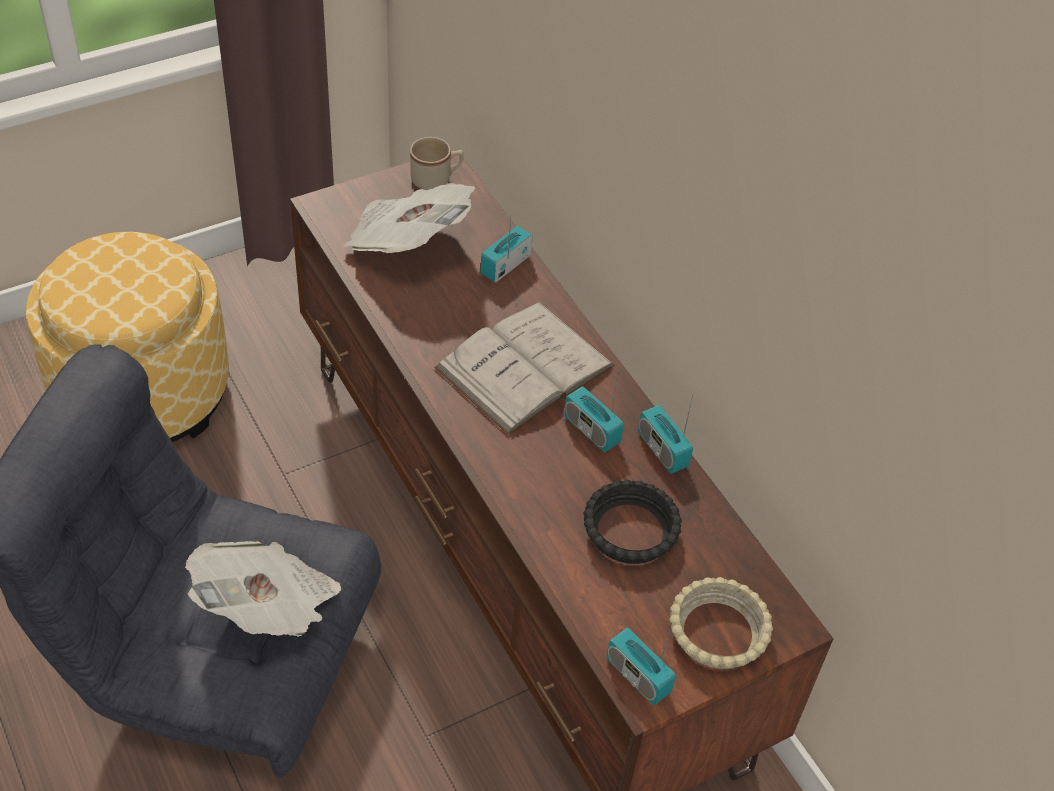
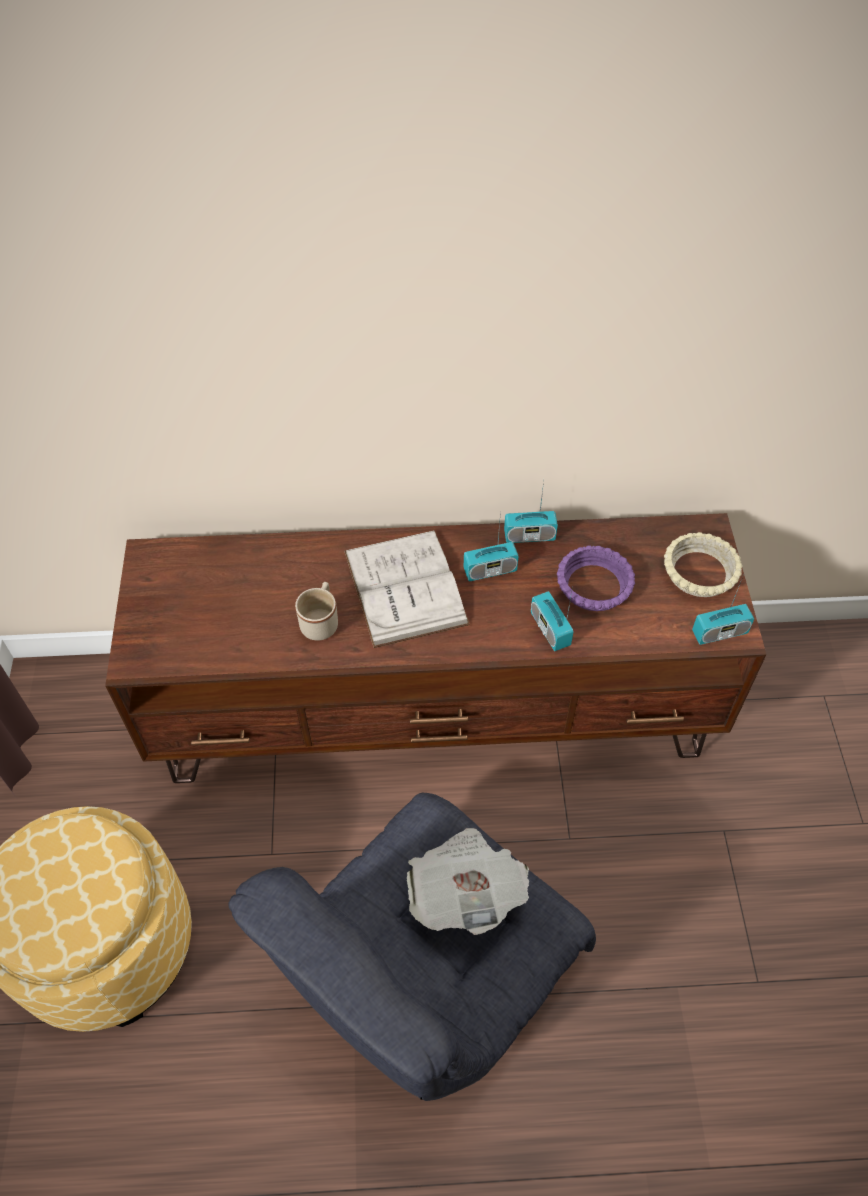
camera: 60 degrees left, 5 degrees up
(407, 242) = (220, 615): newspaper -> none
(436, 179) = (157, 567): beige mug -> beige mug (321, 621)
(505, 265) = (289, 557): radio -> radio (550, 629)
(631, 531) = (594, 585): black bowl -> purple bowl

